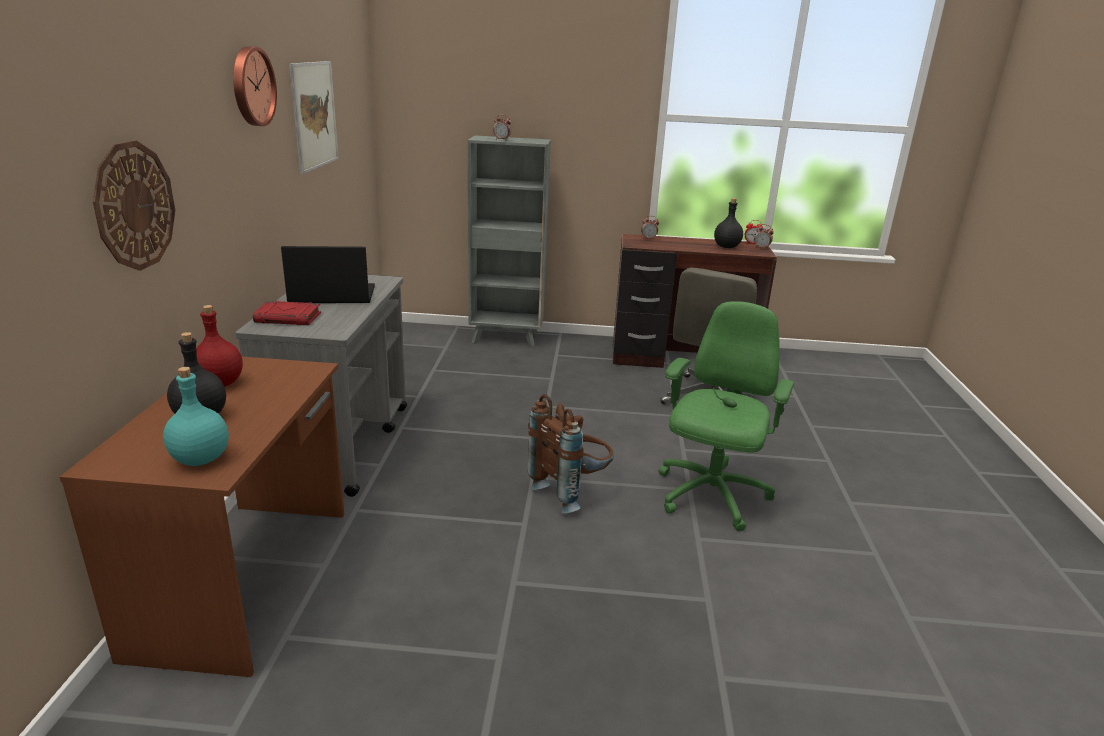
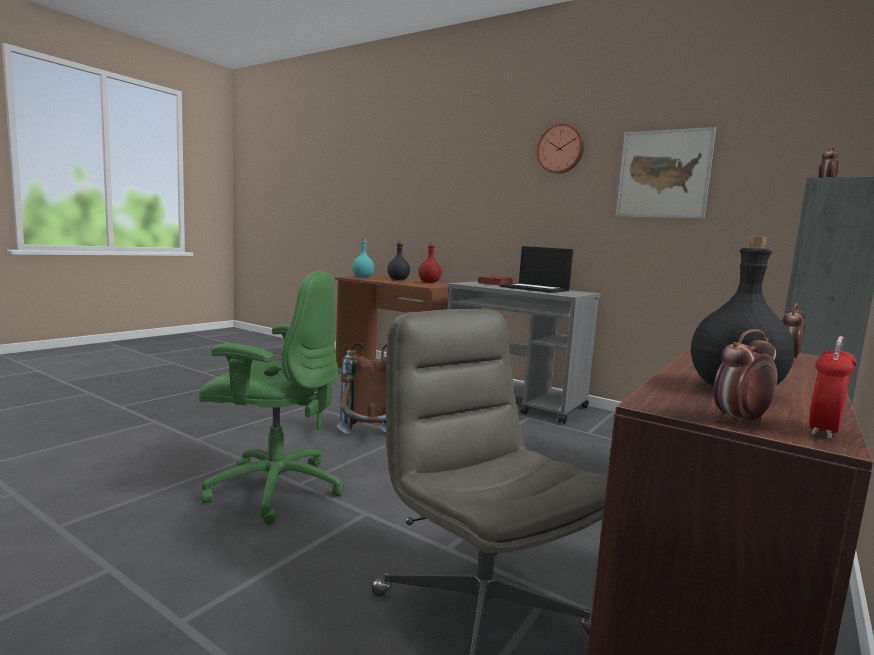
camera: 120 degrees right, 15 degrees down
(134, 206) = (442, 197): wall clock -> none
(331, 295) = (535, 289): laptop -> laptop turned 105 degrees clockwise
(710, 496) = (274, 488): green office chair -> green office chair turned 45 degrees counterclockwise

